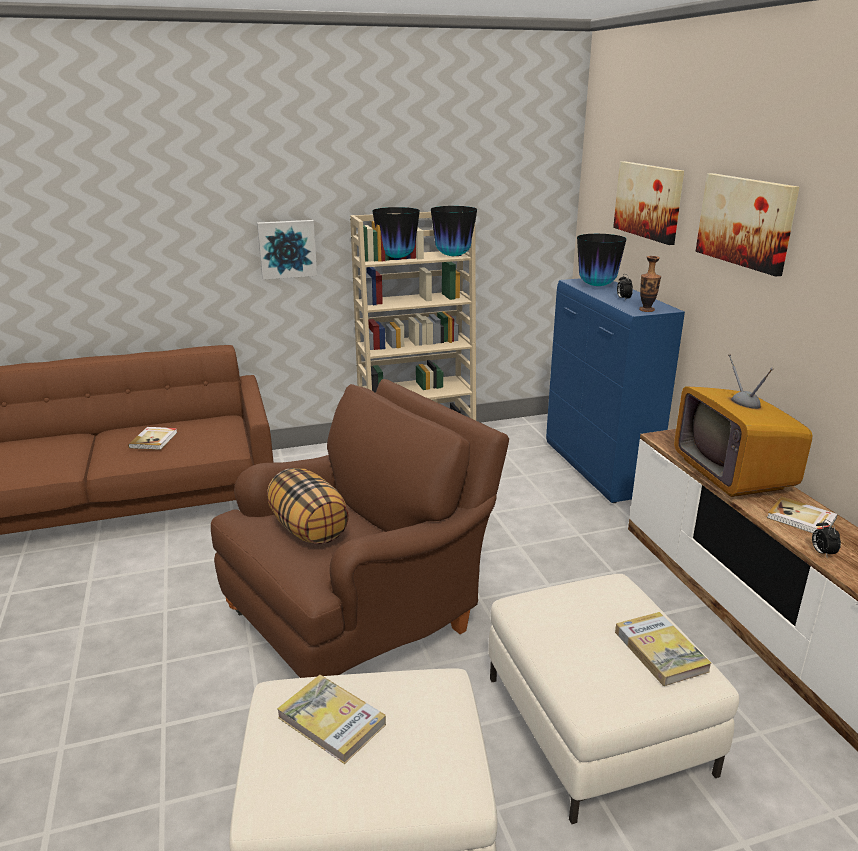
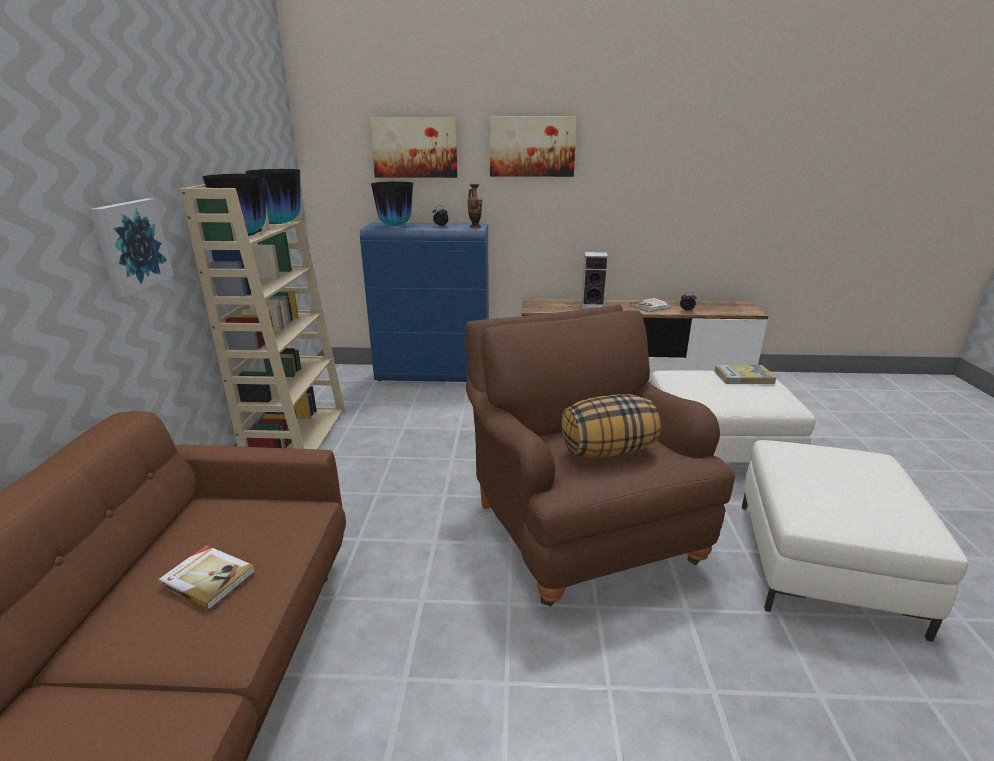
camera: 70 degrees left, 0 degrees up
(331, 721) = (837, 494): book -> none
(732, 474) = (593, 306): television -> speaker

